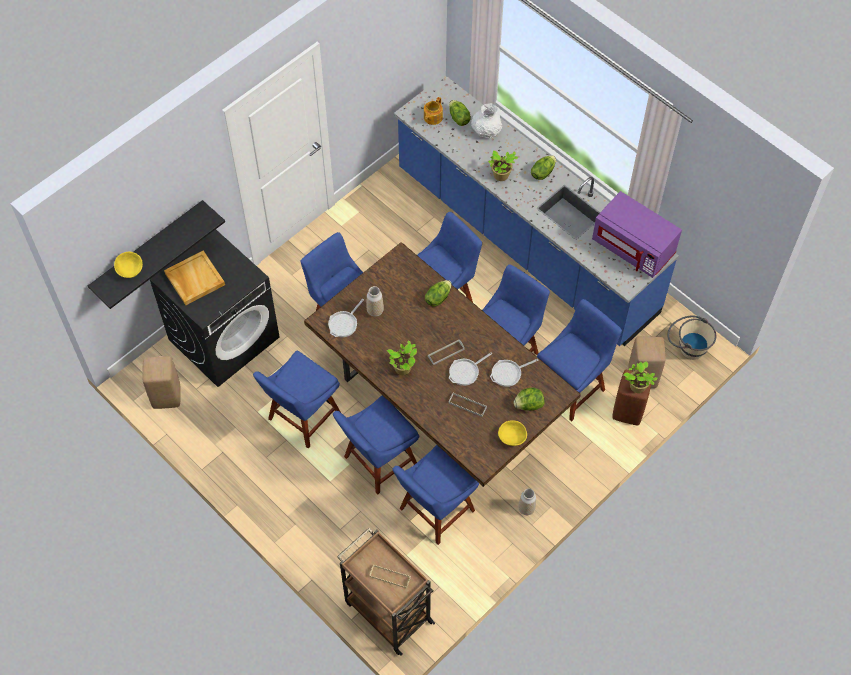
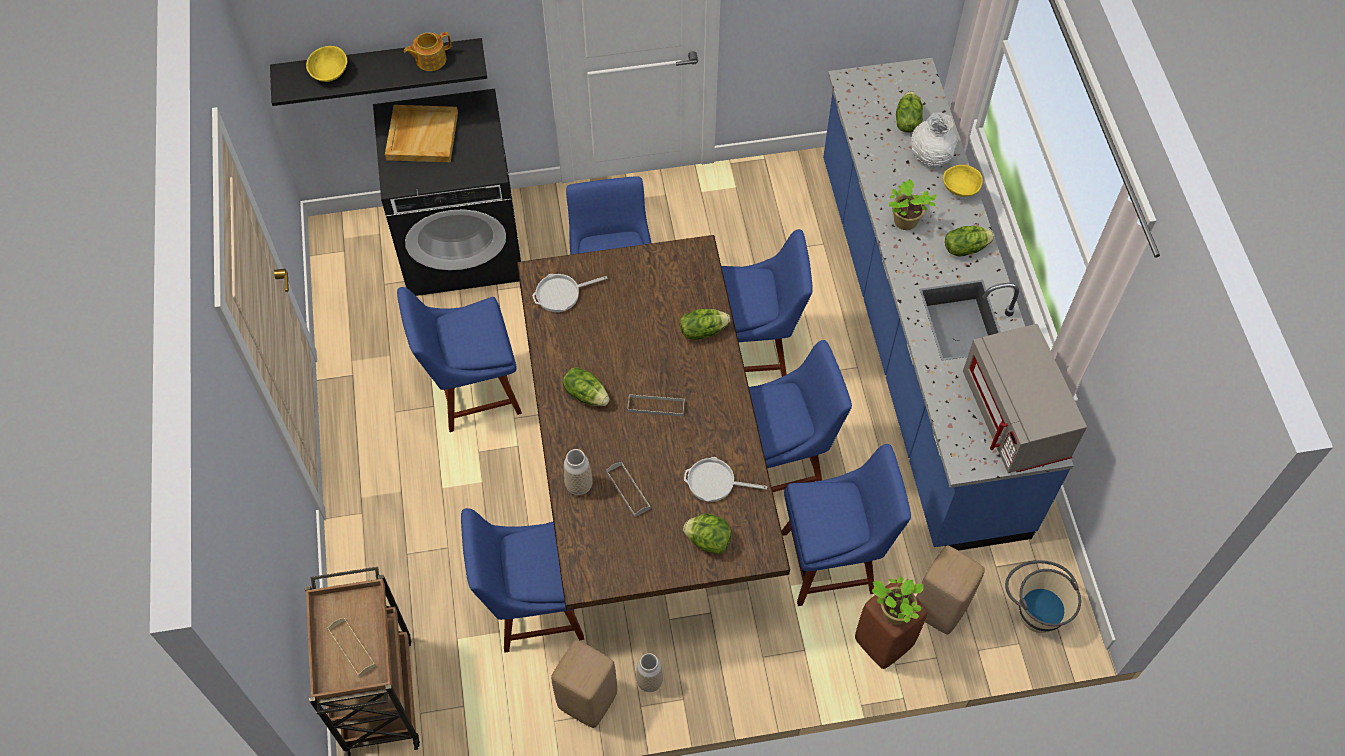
camera: 35 degrees right, 0 degrees up
(166, 396) = (345, 272): beige stool -> beige stool (587, 699)
(375, 311) = (611, 301): vase -> vase (579, 485)
(377, 462) = (515, 501): blue chair -> none
(403, 369) = (586, 394): potted plant -> lettuce
(432, 117) = (873, 102): teapot -> teapot (430, 59)
(466, 372) = (661, 446): frying pan -> none
(511, 438) = (650, 569): yellow bowl -> yellow bowl (960, 189)
(634, 247) = (1016, 417): purple microwave -> grey microwave

